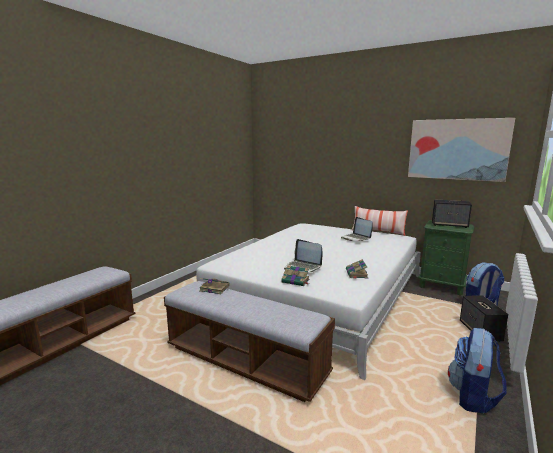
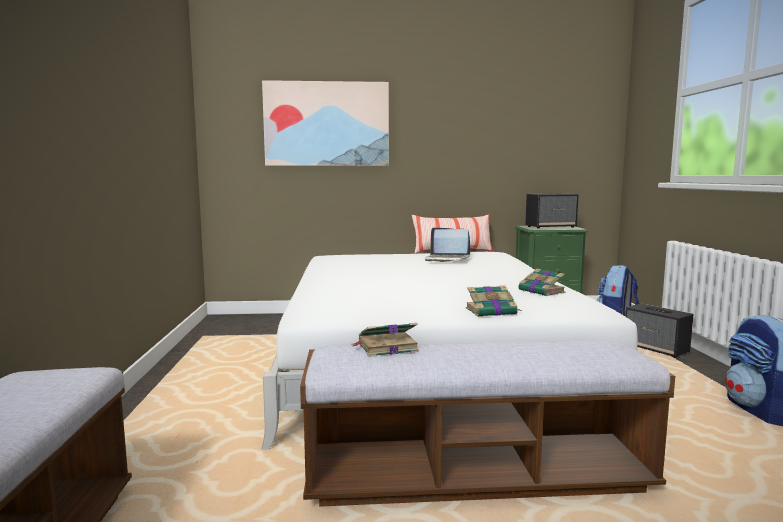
camera: 35 degrees left, 5 degrees down
(302, 267) = (460, 296): laptop -> none
(457, 149) = (542, 125): picture -> picture (326, 124)

